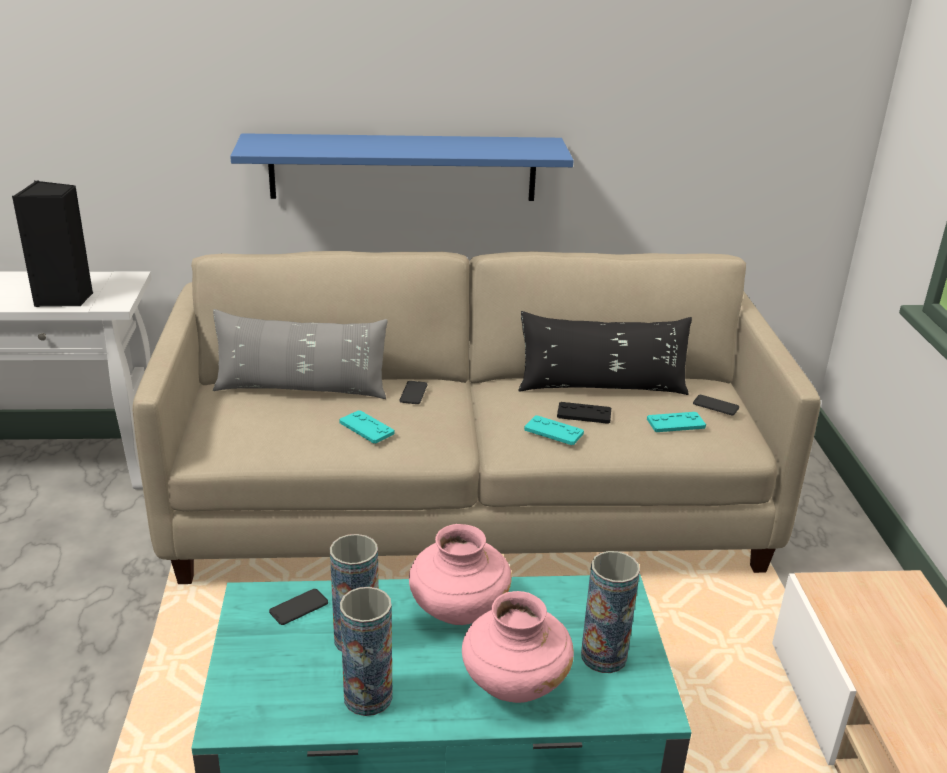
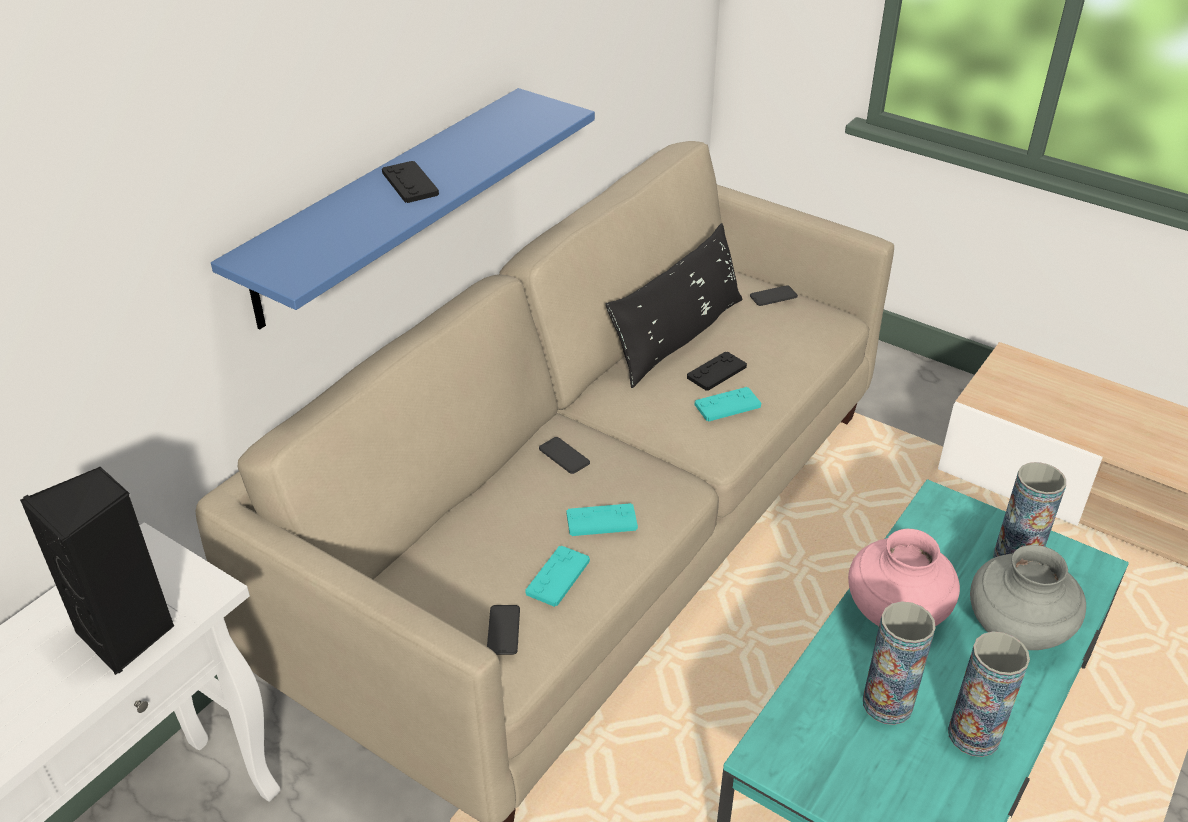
camera: 50 degrees left, 10 degrees up
(299, 607) = (809, 724): phone -> phone (503, 630)
(301, 389) = (463, 532): grey pillow -> none
(392, 145) = (410, 183): none -> black game controller
(514, 684) = (1016, 630): pink vase -> grey vase
(676, 423) = (782, 332): turquoise game controller -> turquoise game controller (558, 577)

